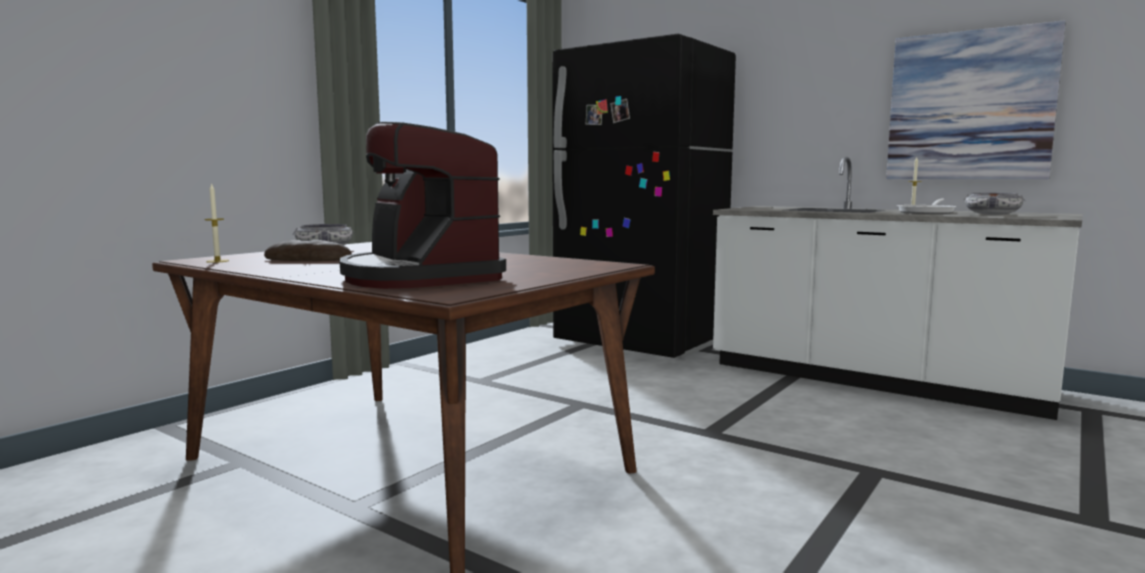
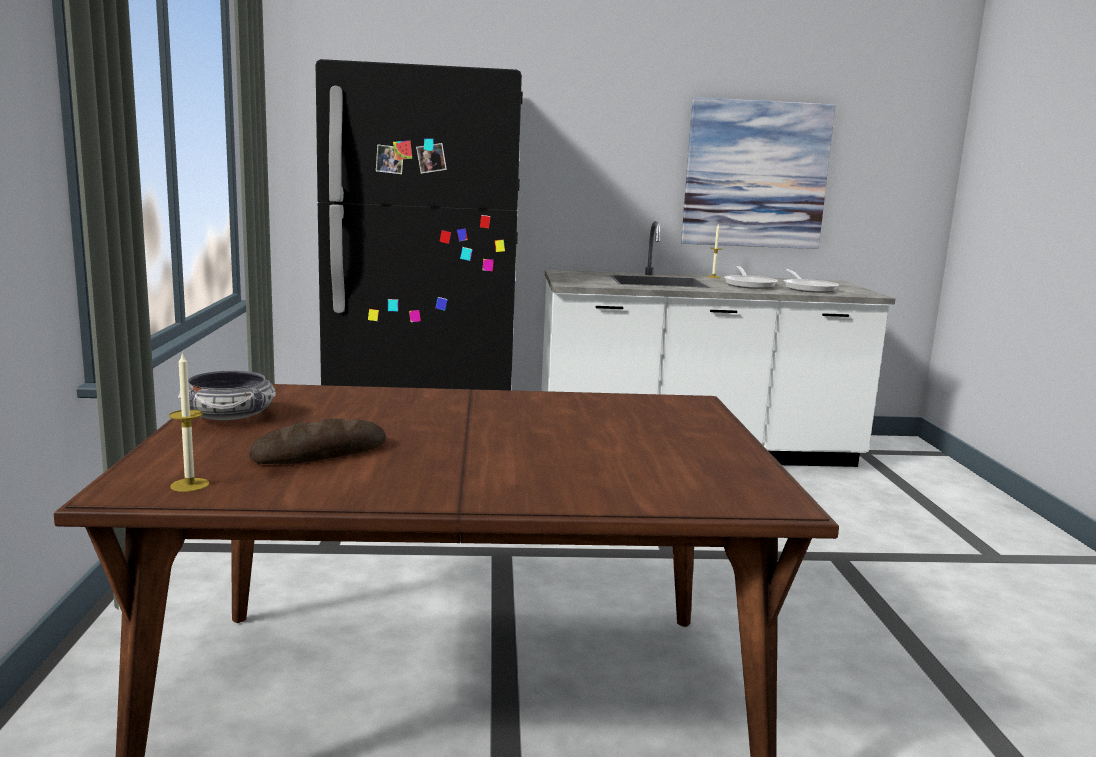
camera: 40 degrees left, 5 degrees up
(419, 277) = (617, 470): coffee machine -> none
(992, 215) = (808, 288): bowl -> frying pan

